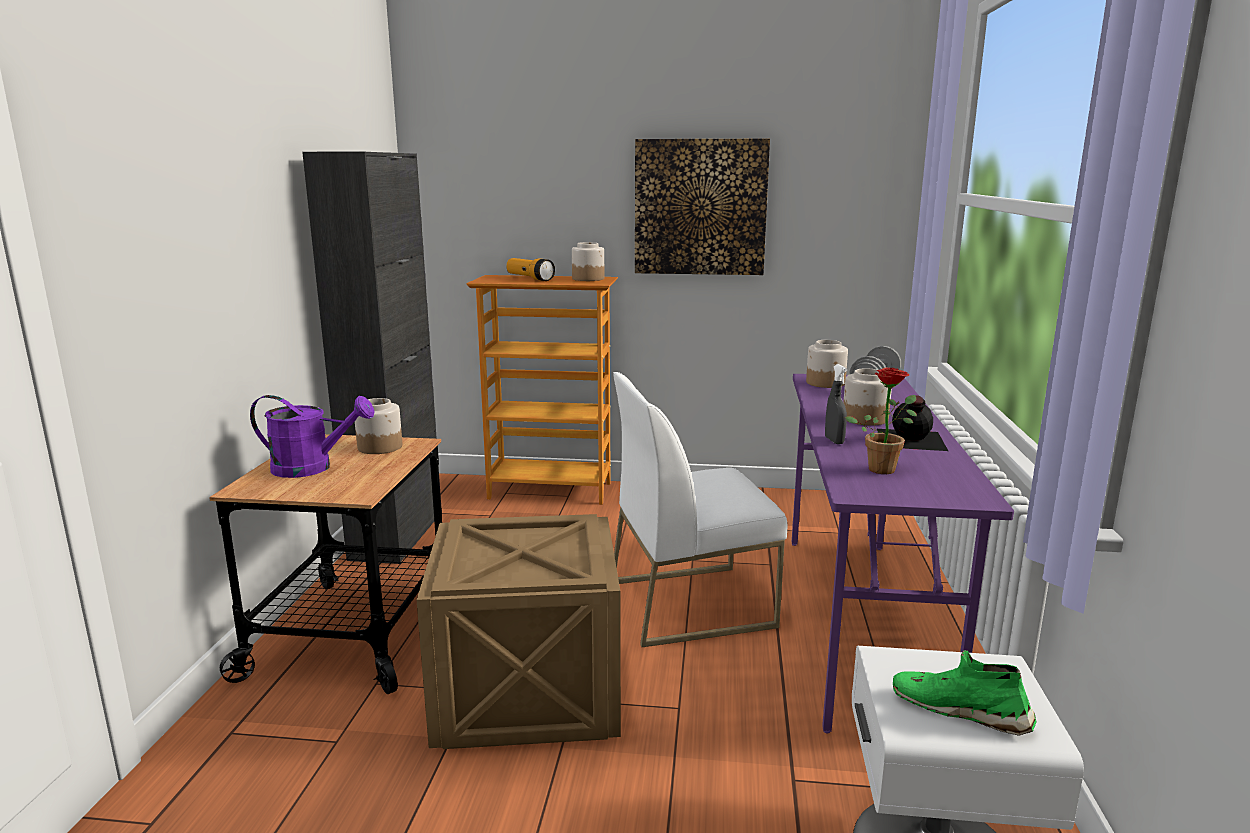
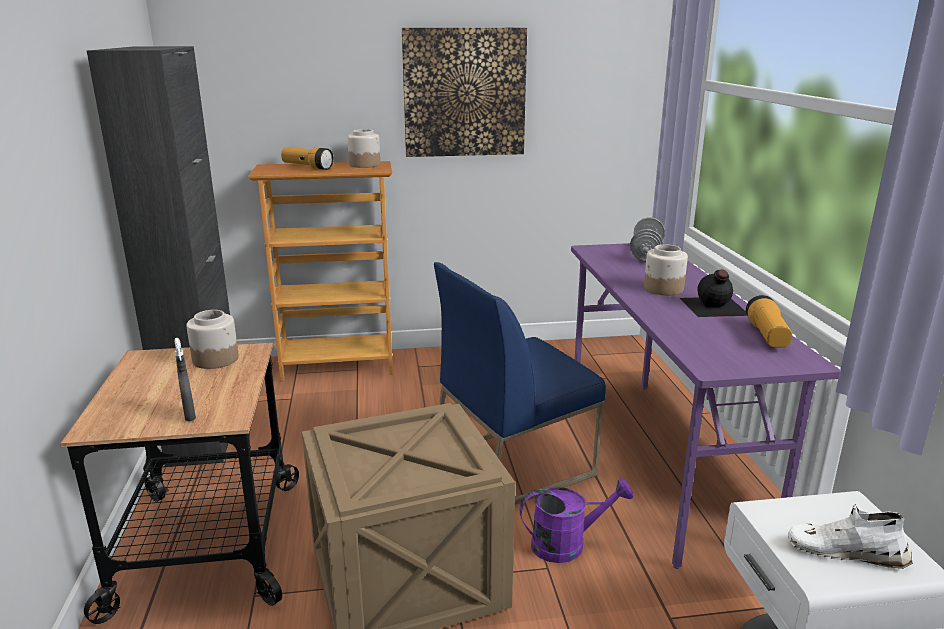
camera: 15 degrees left, 5 degrees up
(312, 468) = (157, 393): purple watering can -> purple watering can (567, 544)
(691, 603) = (514, 463): white chair -> blue chair
(826, 383) = (605, 254): jar -> none
(834, 441) = (655, 314): grey spray bottle -> grey spray bottle (189, 415)
(883, 468) = (713, 338): potted plant -> none
(950, 471) = (767, 336): none -> flashlight
(960, 710) = (845, 552): green shoe -> white shoe

